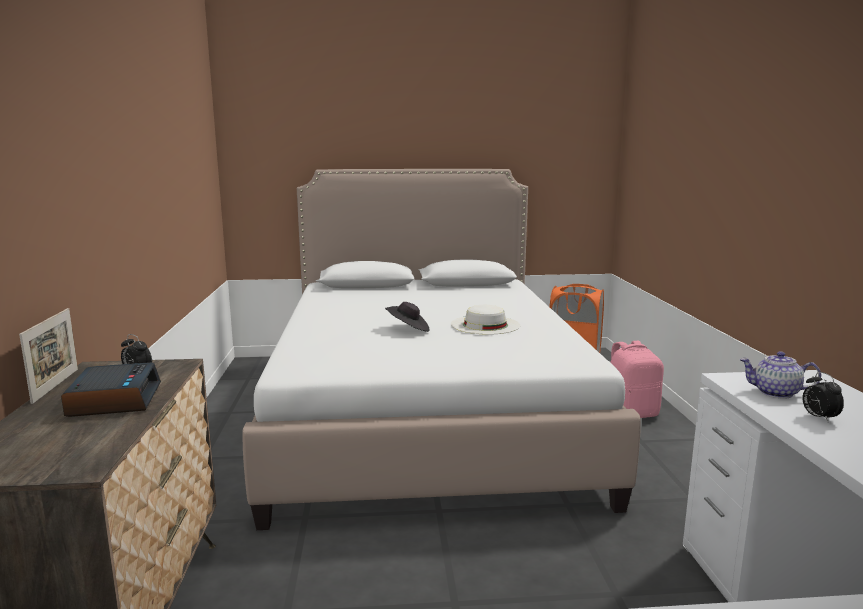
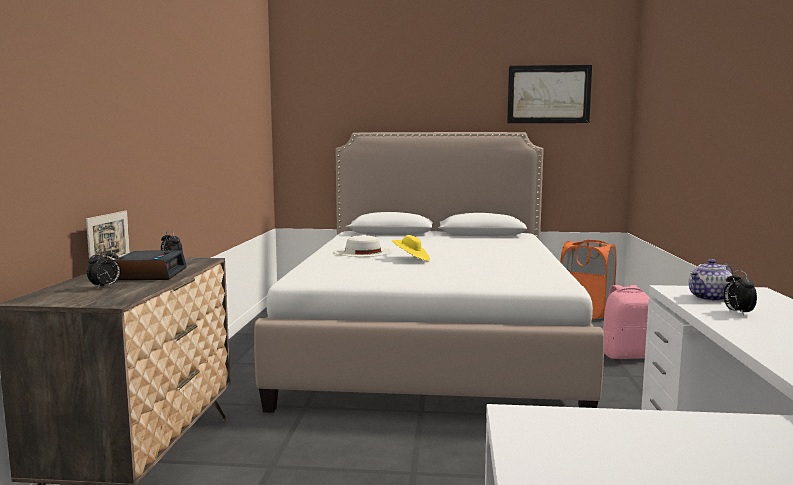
camera: 10 degrees right, 5 degrees down
(62, 433) = (105, 287): none -> alarm clock
(408, 329) = (411, 259): black hat -> yellow hat
(485, 325) = (481, 259): white hat -> white hat (363, 252)
(532, 127) = (548, 94): none -> picture
(775, 393) = (710, 298): teapot -> teapot turned 60 degrees counterclockwise

